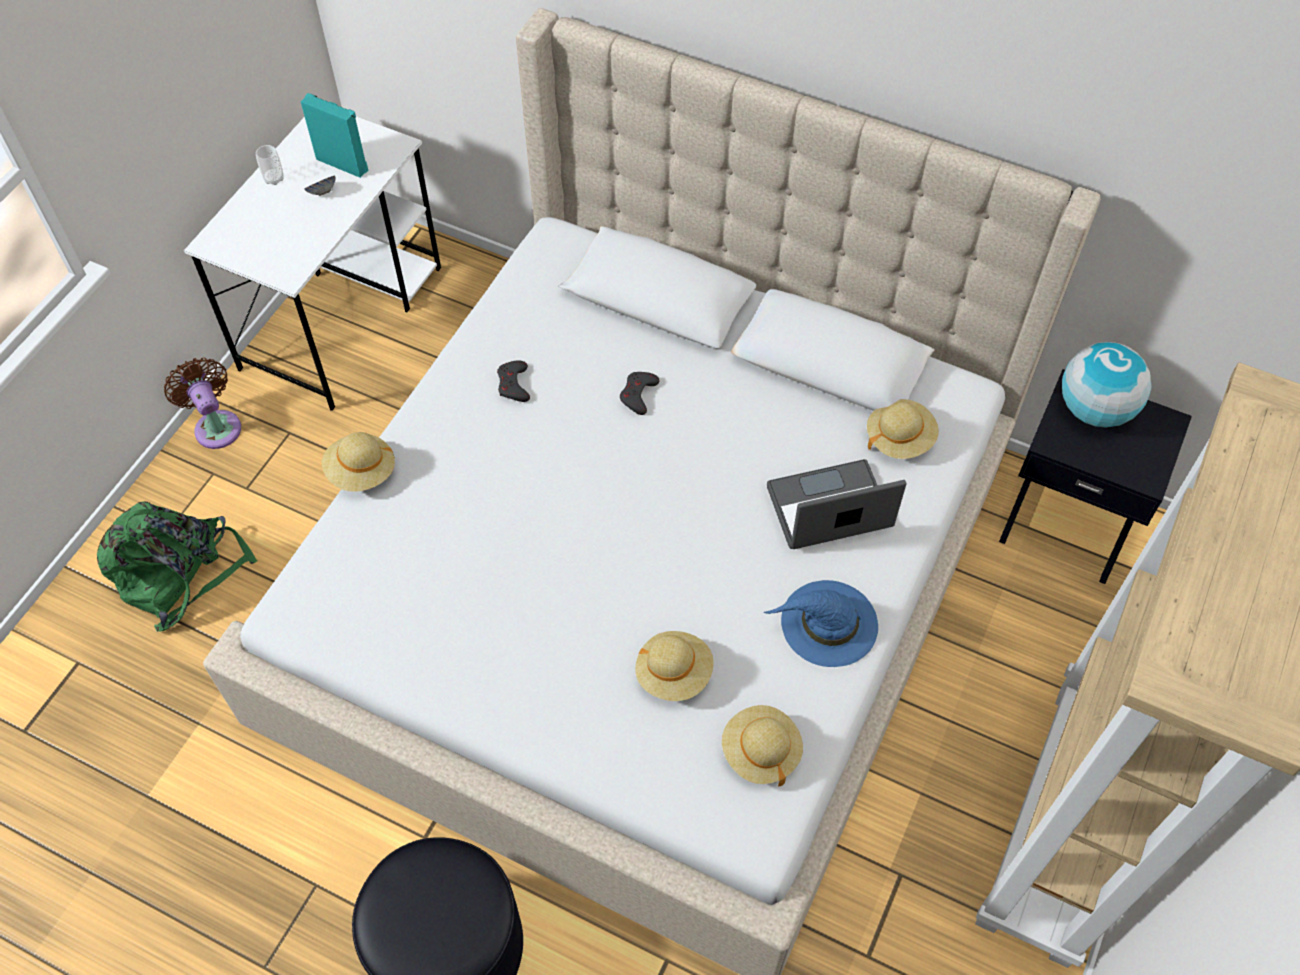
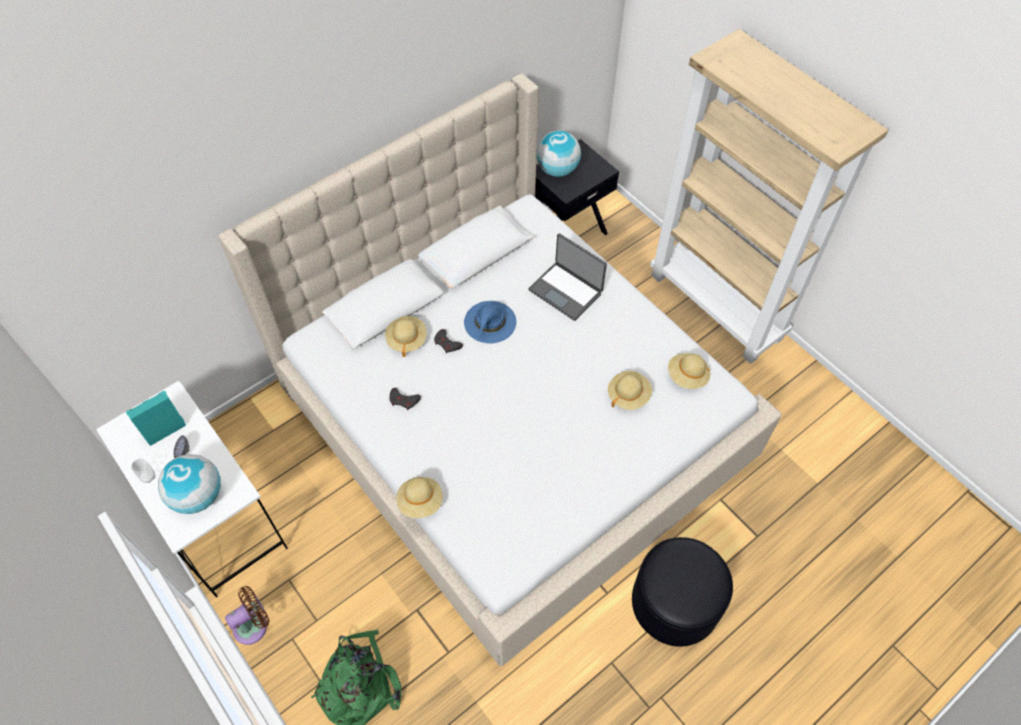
camera: 65 degrees left, 0 degrees up
(216, 425) = (253, 625): brown fan -> brown fan turned 150 degrees clockwise
(268, 236) = (198, 496): none -> globe
(827, 624) = (630, 320): blue hat -> blue hat (490, 322)
(829, 509) = (566, 291): laptop -> laptop turned 60 degrees counterclockwise
(899, 438) = (540, 245): beige hat -> beige hat (406, 339)

